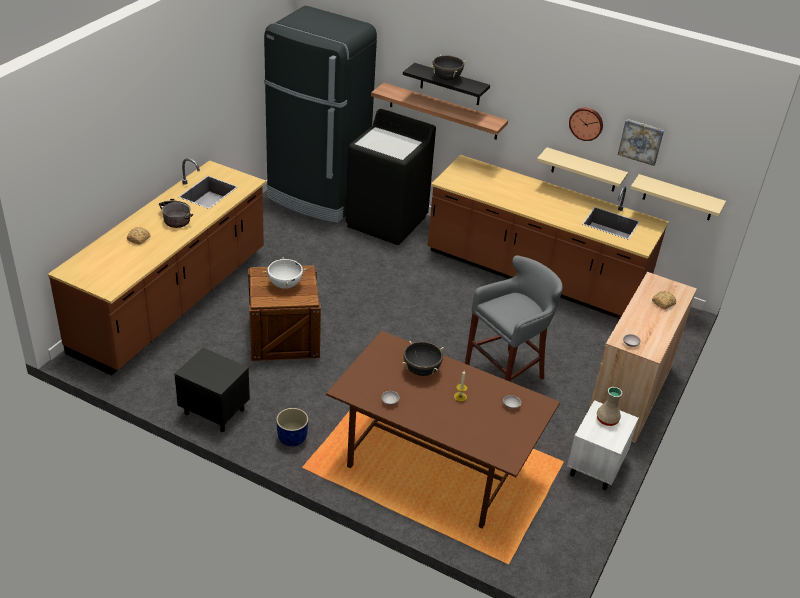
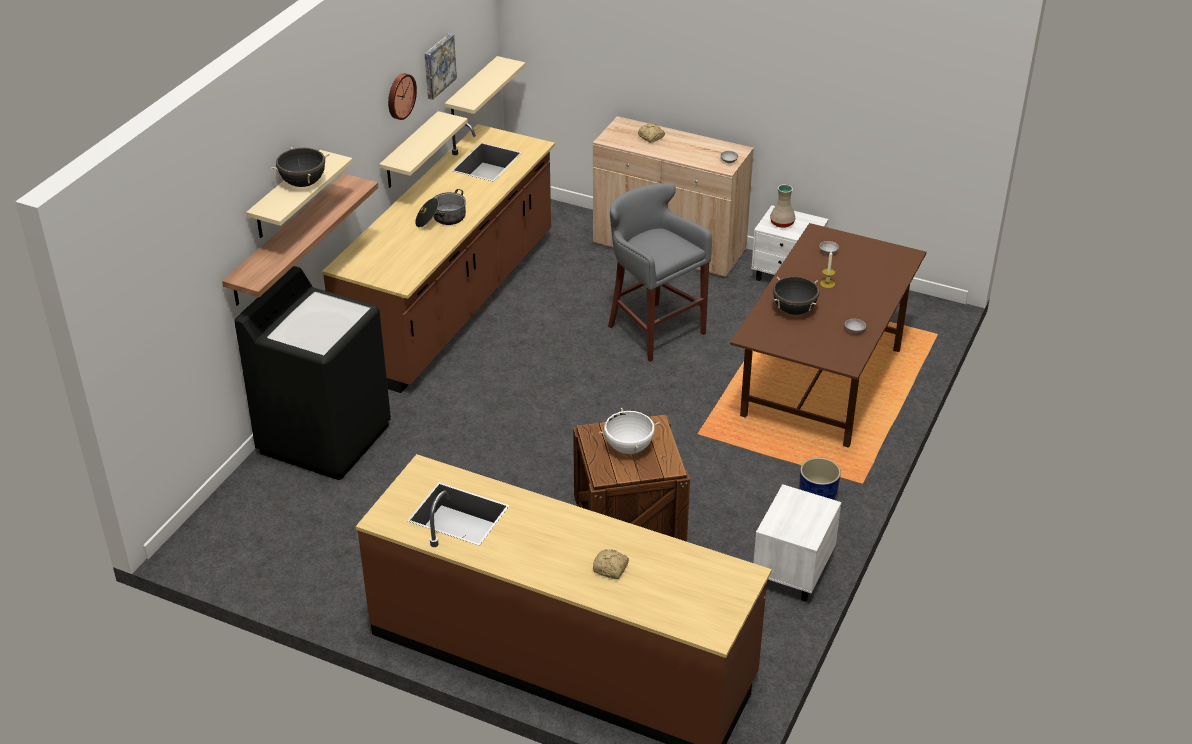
camera: 90 degrees left, 0 degrees up
(176, 218) = (543, 537): cooking pot -> cooking pot (441, 219)
(214, 411) = (792, 573): black nightstand -> white nightstand
(317, 198) = (252, 520): black fridge -> none
(450, 84) = (286, 196): black shelf -> beige shelf

